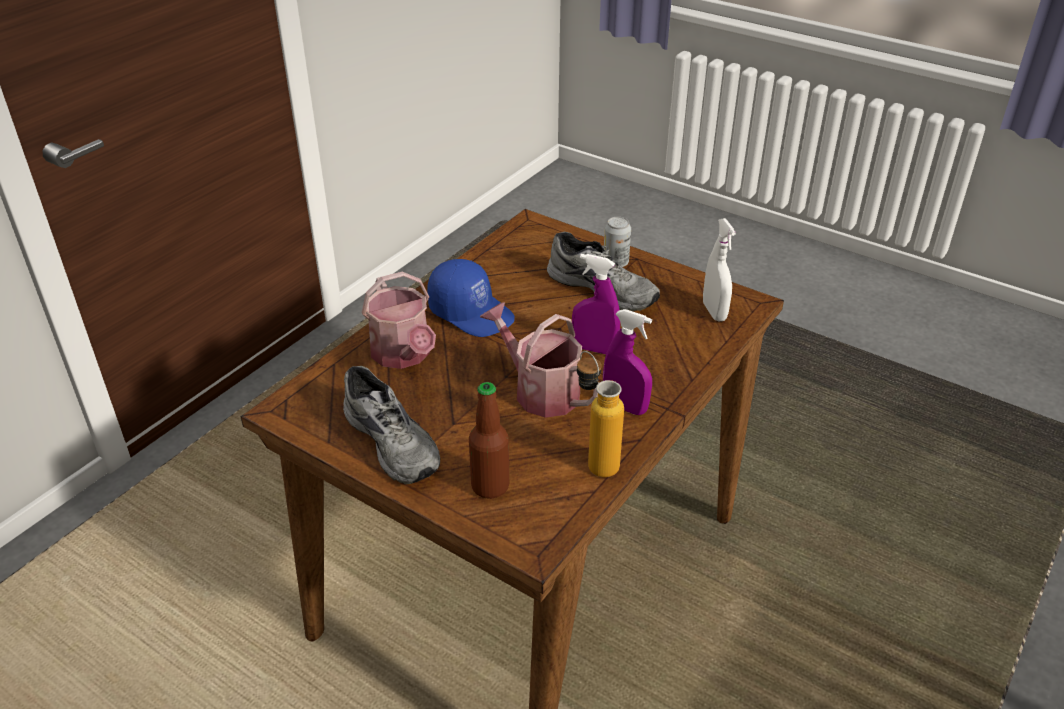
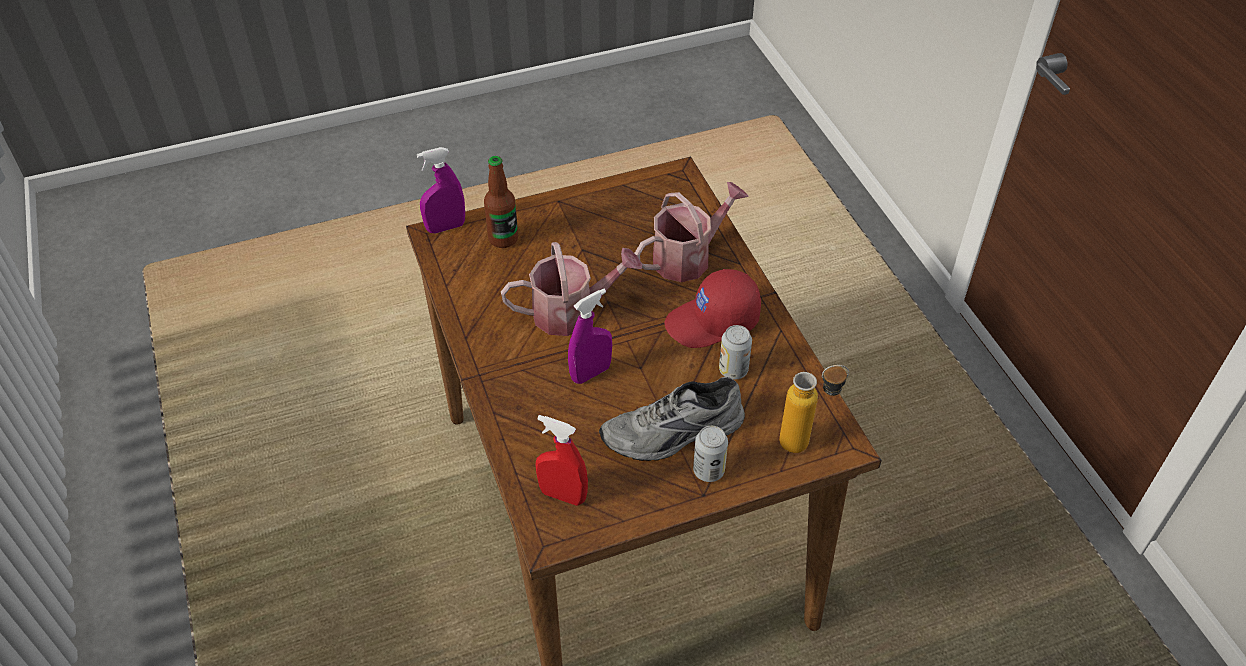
camera: 125 degrees right, 10 degrees up
(395, 441) = (592, 214): grey shoe -> none
(404, 355) = (688, 257): watering can -> watering can turned 135 degrees clockwise
(472, 312) = (713, 322): blue cap -> red cap
(513, 285) = (733, 370): none -> can
(595, 460) = (472, 301): bottle -> bottle (806, 442)
(625, 407) = (505, 350): purple spray bottle -> purple spray bottle (445, 227)
(714, 312) = (563, 495): white spray bottle -> red spray bottle

